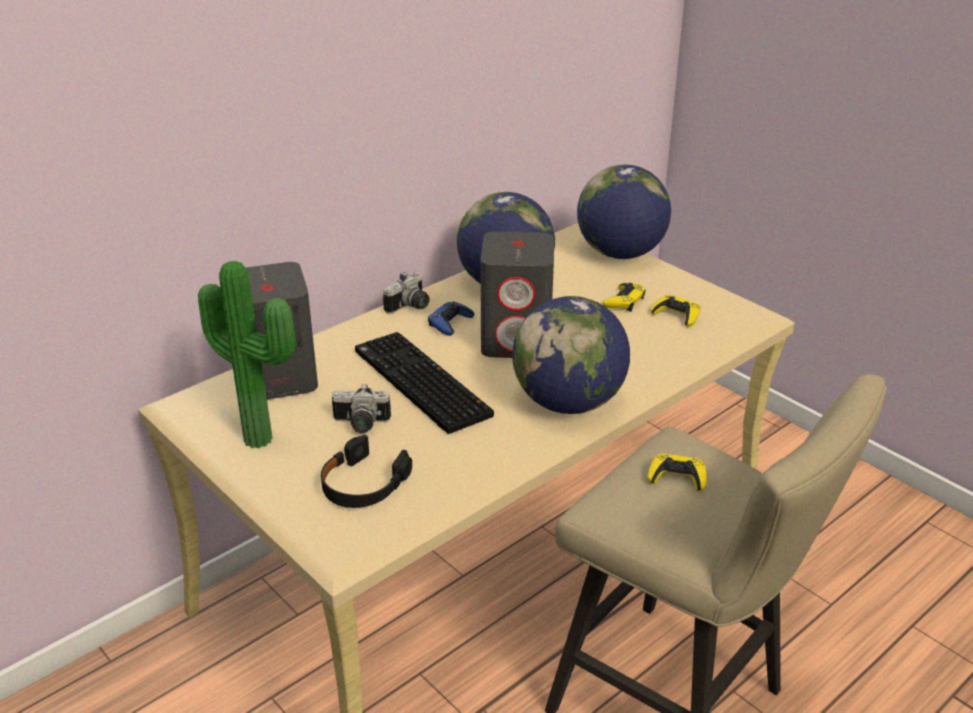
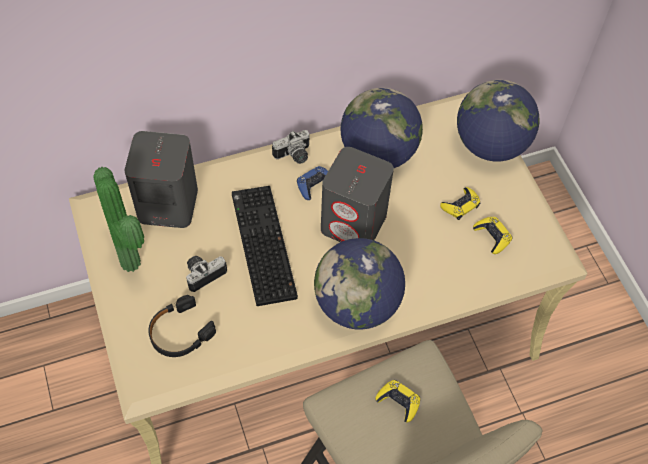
camera: 20 degrees right, 25 degrees up
(360, 424) = (203, 273): camera -> camera turned 120 degrees clockwise

